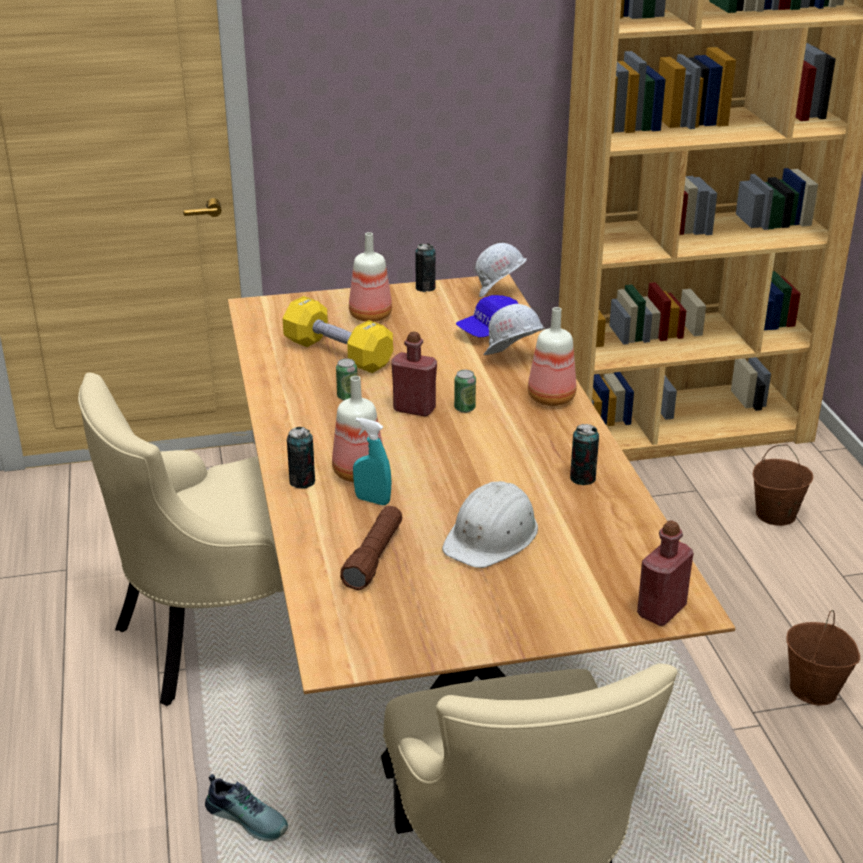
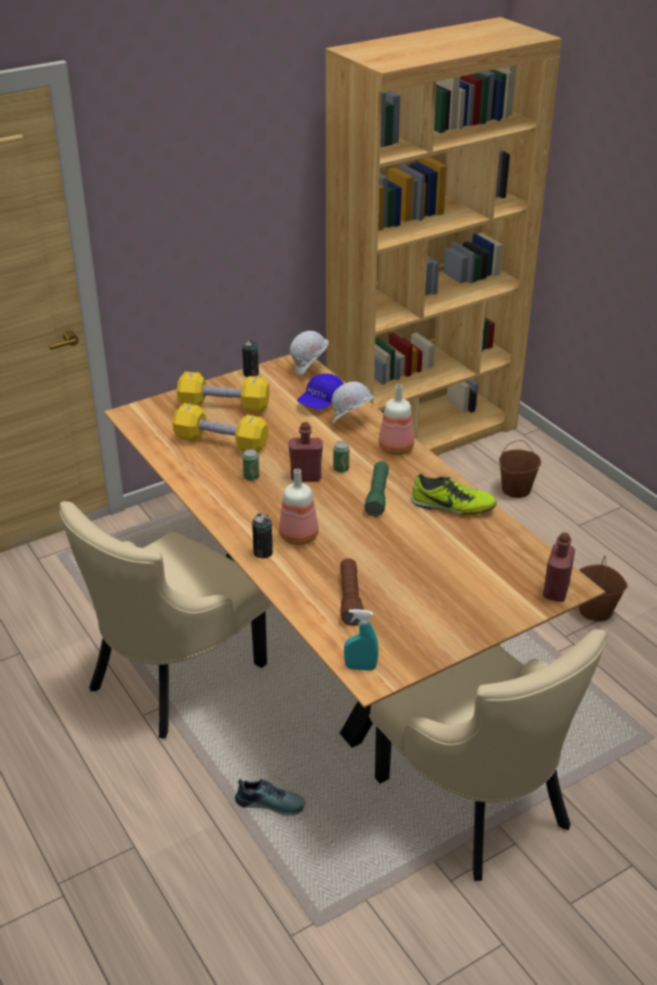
camera: 20 degrees left, 5 degrees up
(369, 316) = (224, 406): bottle -> yellow dumbbell
(372, 500) = (321, 555): turquoise spray bottle -> turquoise spray bottle (360, 667)
(491, 446) = (377, 495): none -> green flashlight
(492, 536) = (418, 563): white hard hat -> none
(582, 478) = (452, 506): can -> shoe

